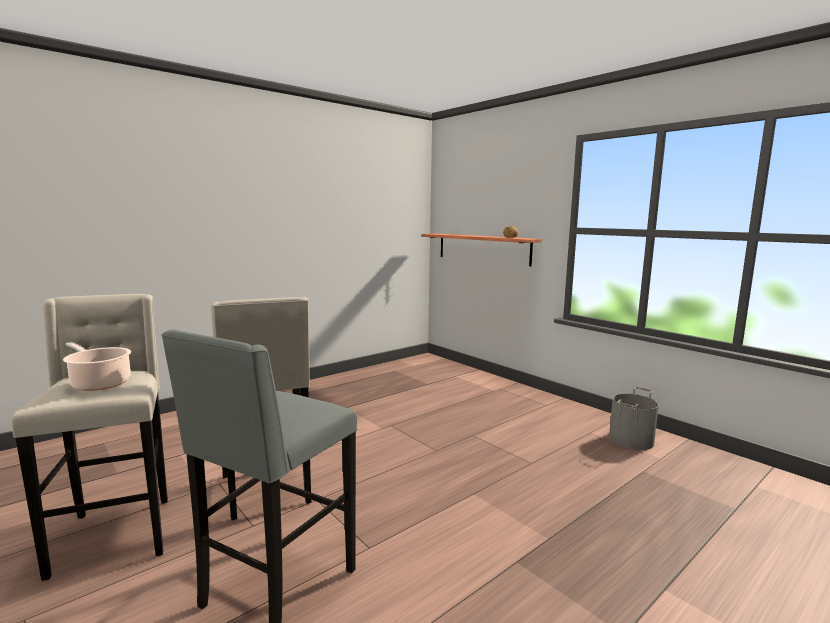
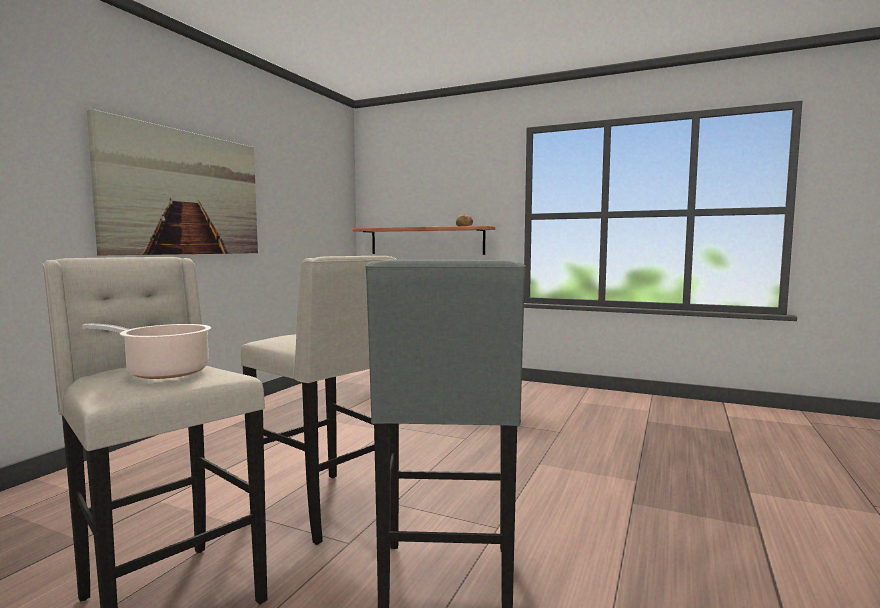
camera: 25 degrees left, 5 degrees down
(251, 215) = (184, 193): none -> picture
(631, 440) = (615, 402): grey bucket -> none

